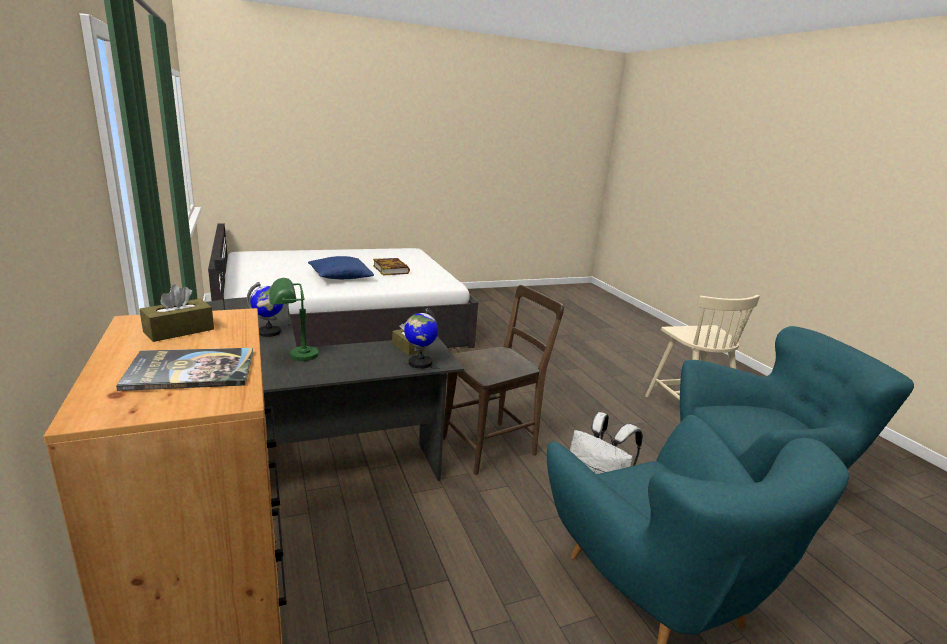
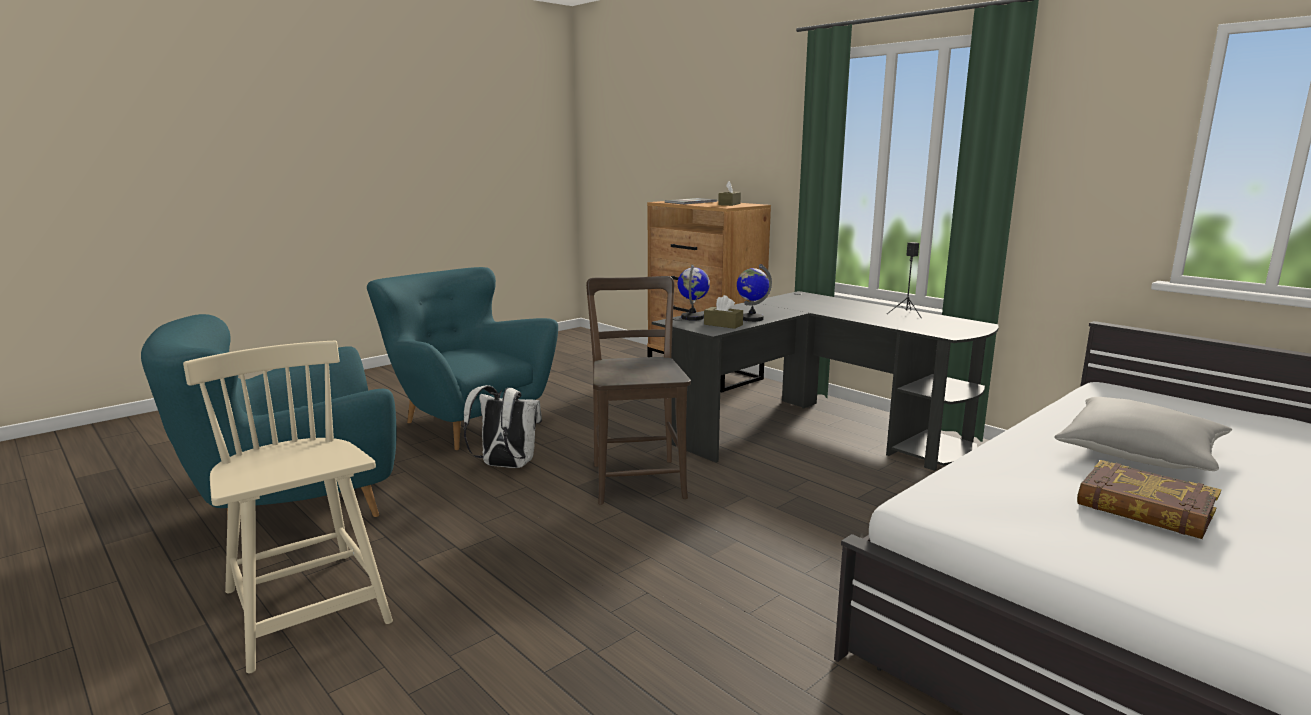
camera: 160 degrees right, 5 degrees down
(269, 332) = (860, 316): globe -> globe (751, 319)
(294, 356) = (795, 309): green table lamp -> none
(340, 277) = (1139, 454): blue pillow -> grey pillow
(493, 445) = (637, 478): brown chair -> brown chair turned 135 degrees clockwise

